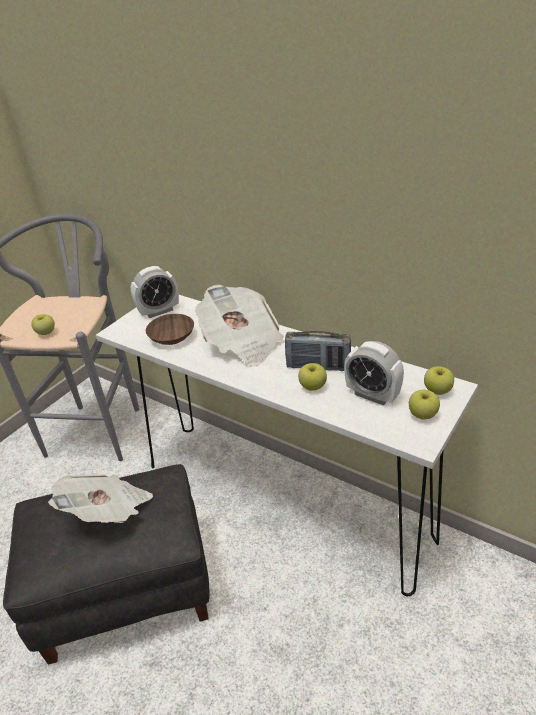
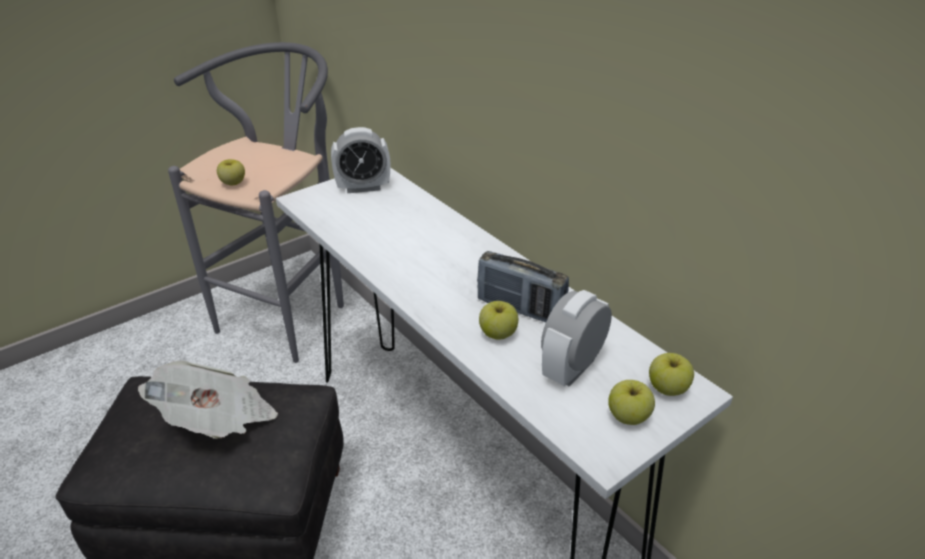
camera: 15 degrees right, 0 degrees up
(172, 338) = (359, 224): brown bowl -> none
(242, 343) = (440, 252): newspaper -> none
(372, 395) = (572, 368): alarm clock -> alarm clock turned 75 degrees clockwise

